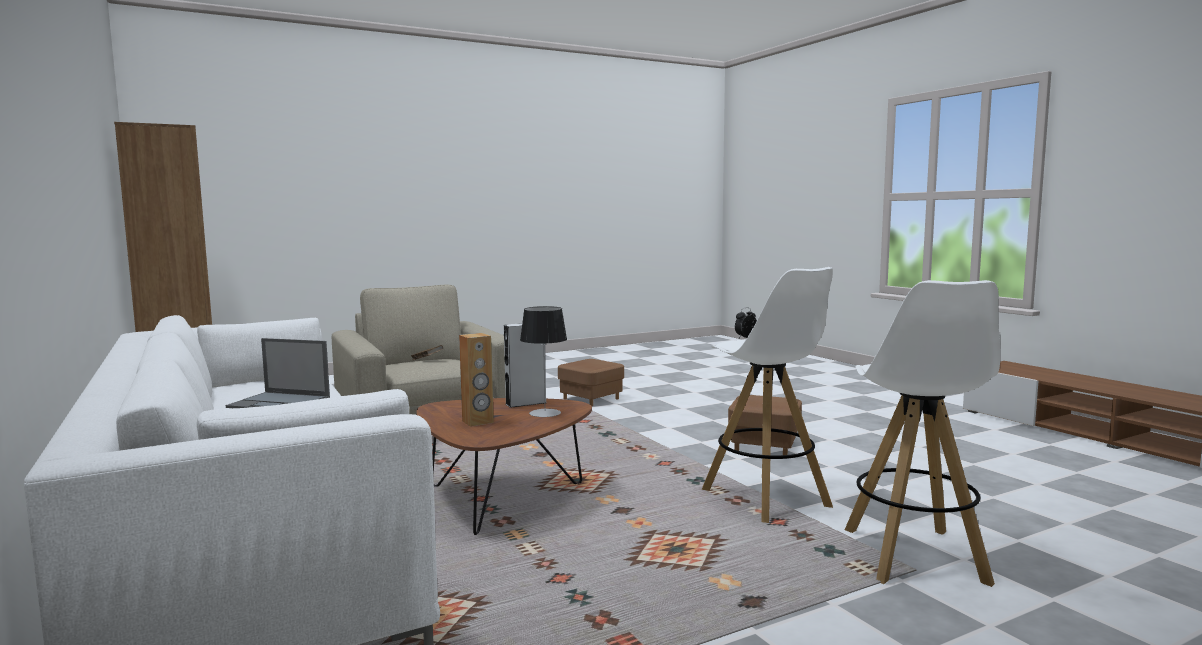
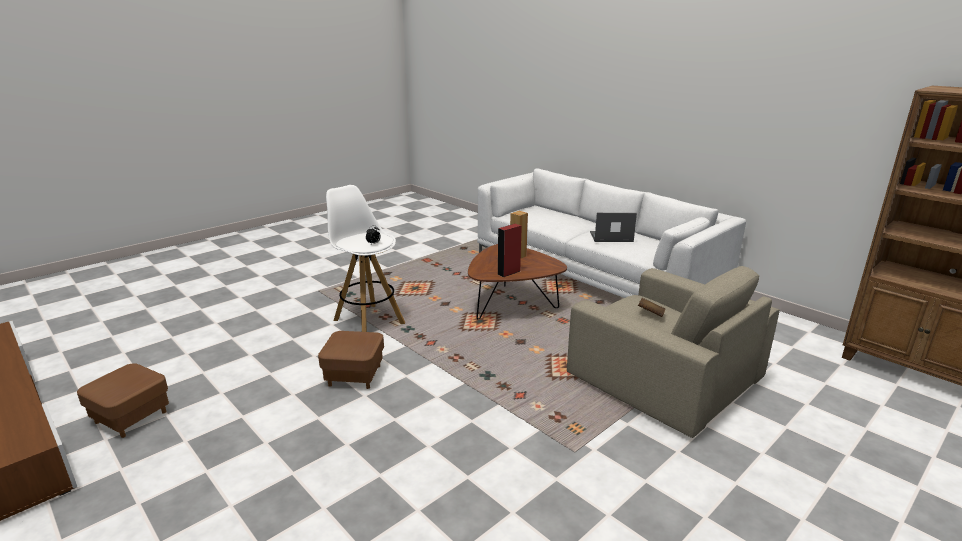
camera: 165 degrees right, 15 degrees up
(526, 403) = (509, 272): grey speaker -> red speaker
(545, 413) = (490, 265): table lamp -> none
(591, 399) = (547, 457): brown ottoman -> brown ottoman (131, 417)
(914, 556) = (313, 297): white stool -> none

